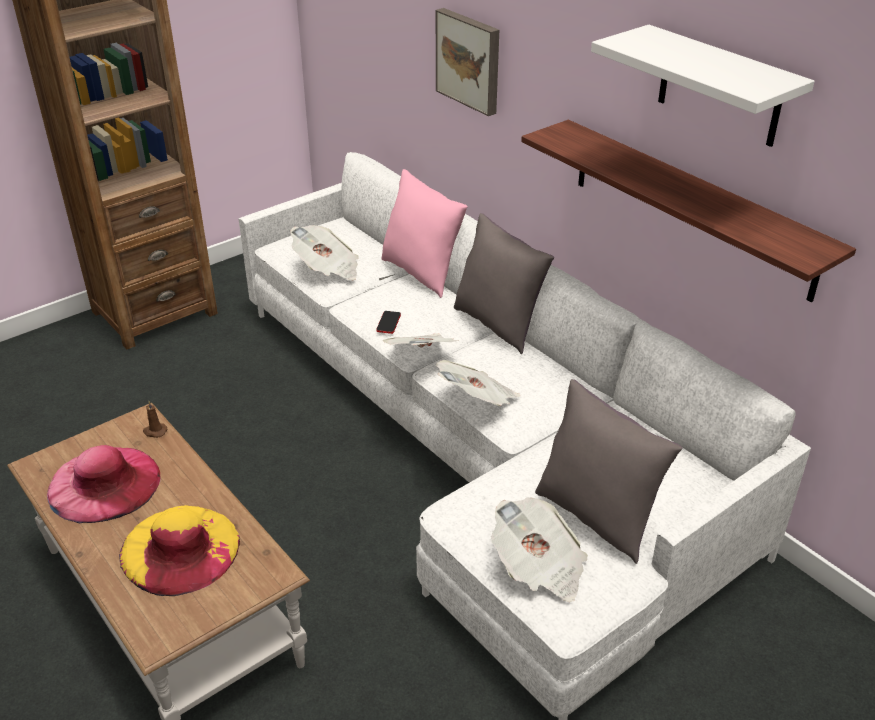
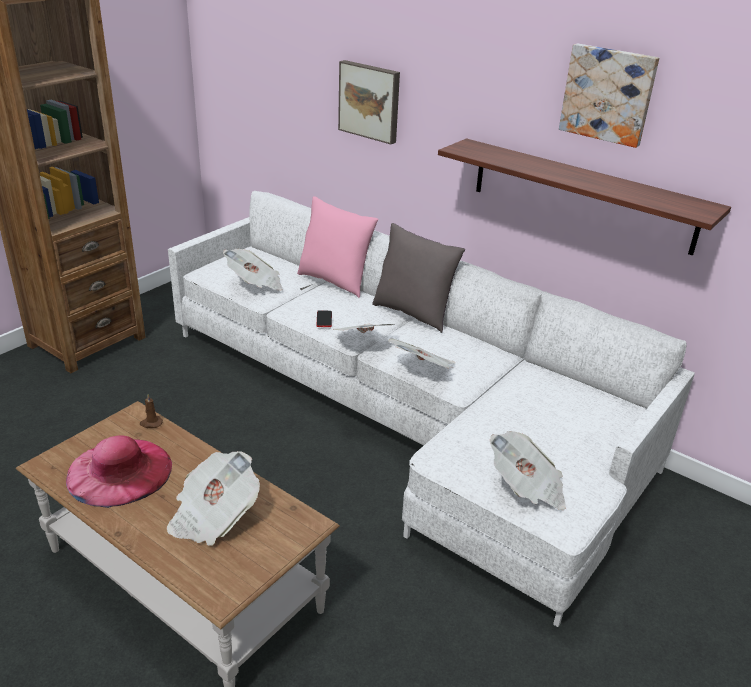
camera: 15 degrees left, 5 degrees down
(180, 549) = (213, 516): yellow hat -> newspaper
(596, 516) = (553, 443): grey pillow -> none
(719, 87) = (608, 94): white shelf -> picture

